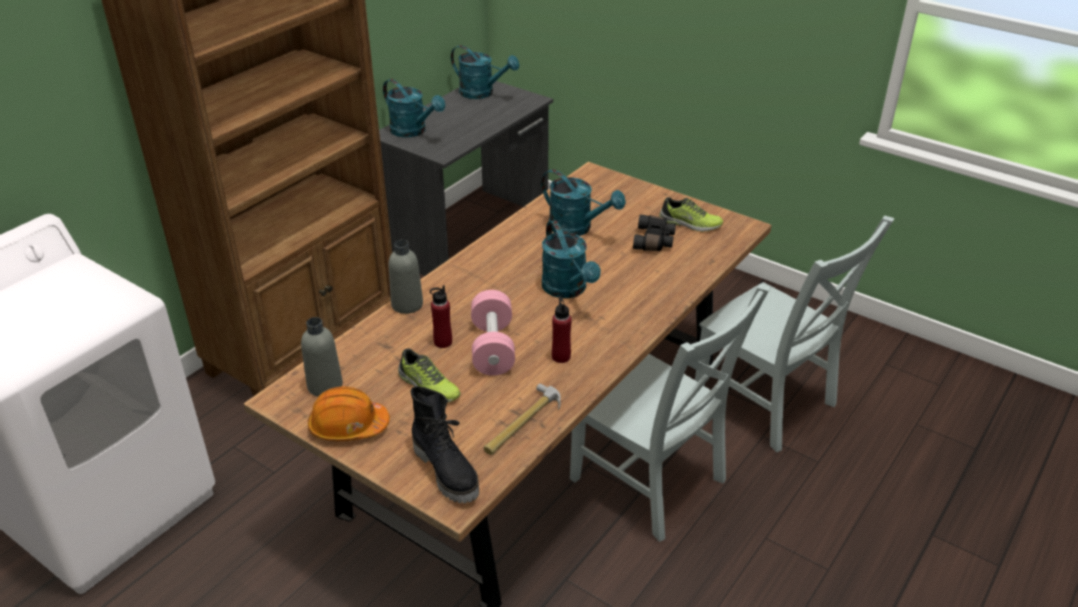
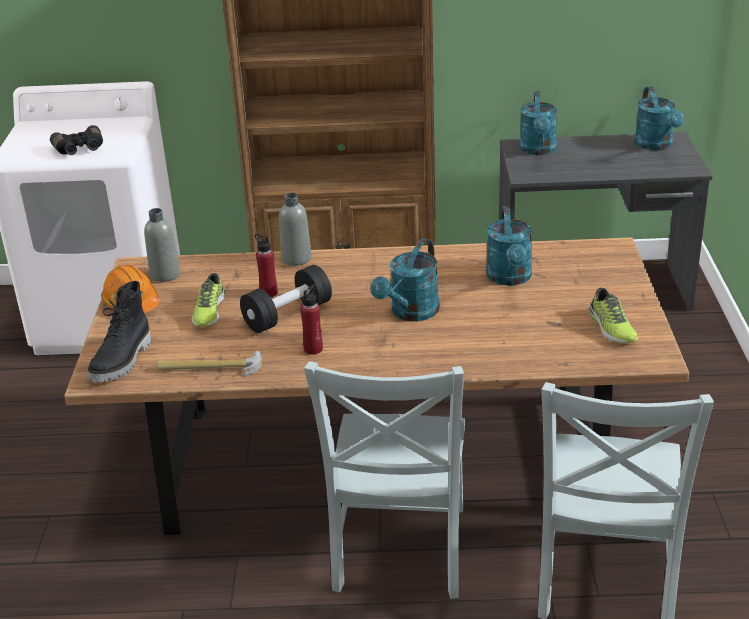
camera: 55 degrees right, 5 degrees down
(493, 347) = (288, 315): pink dumbbell -> black dumbbell
(654, 241) = (550, 322): black binoculars -> black binoculars (80, 149)

